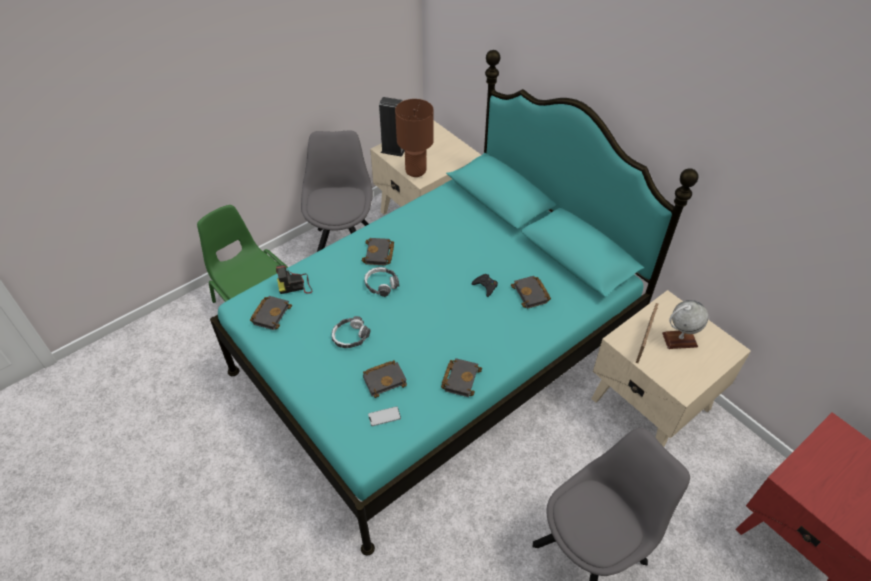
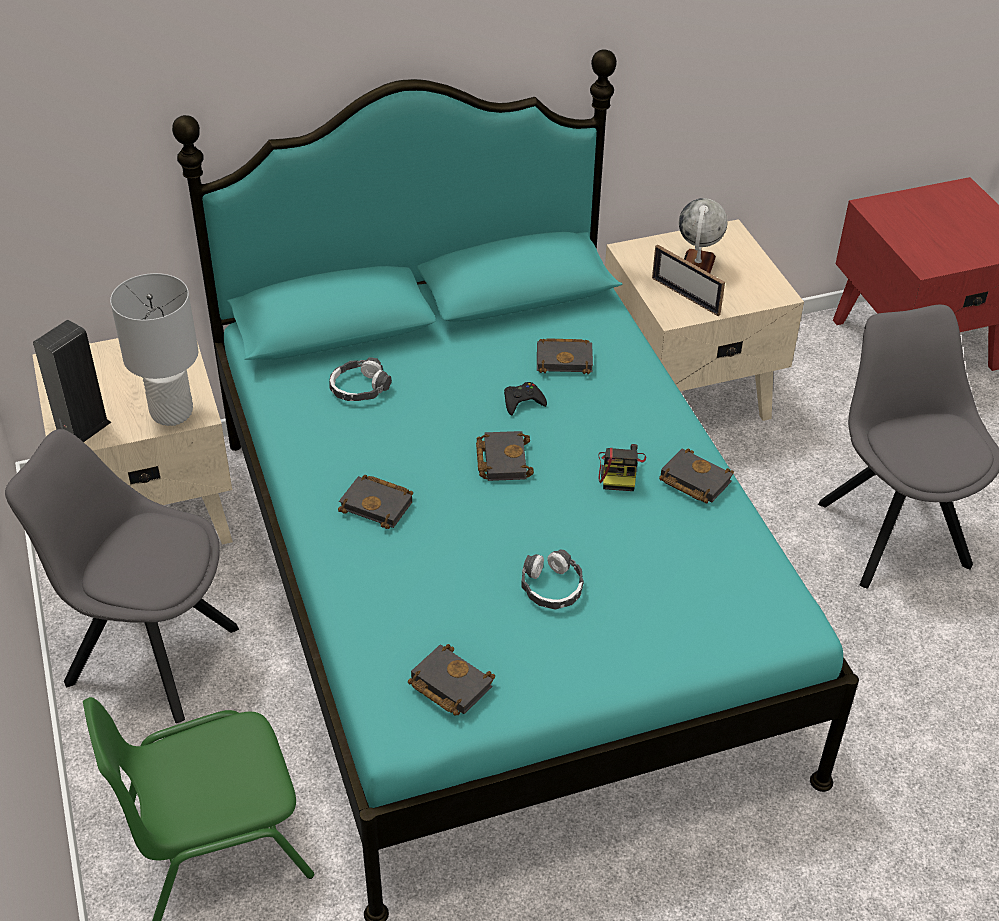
camera: 70 degrees left, 5 degrees down
(295, 285) = (395, 634): camera -> camera (620, 471)
(381, 284) = (455, 519): headphones -> headphones (359, 388)
(384, 416) = (732, 584): phone -> none
(385, 379) = (661, 565): black book -> black book (501, 459)
(416, 172) = (172, 415): brown table lamp -> grey table lamp

